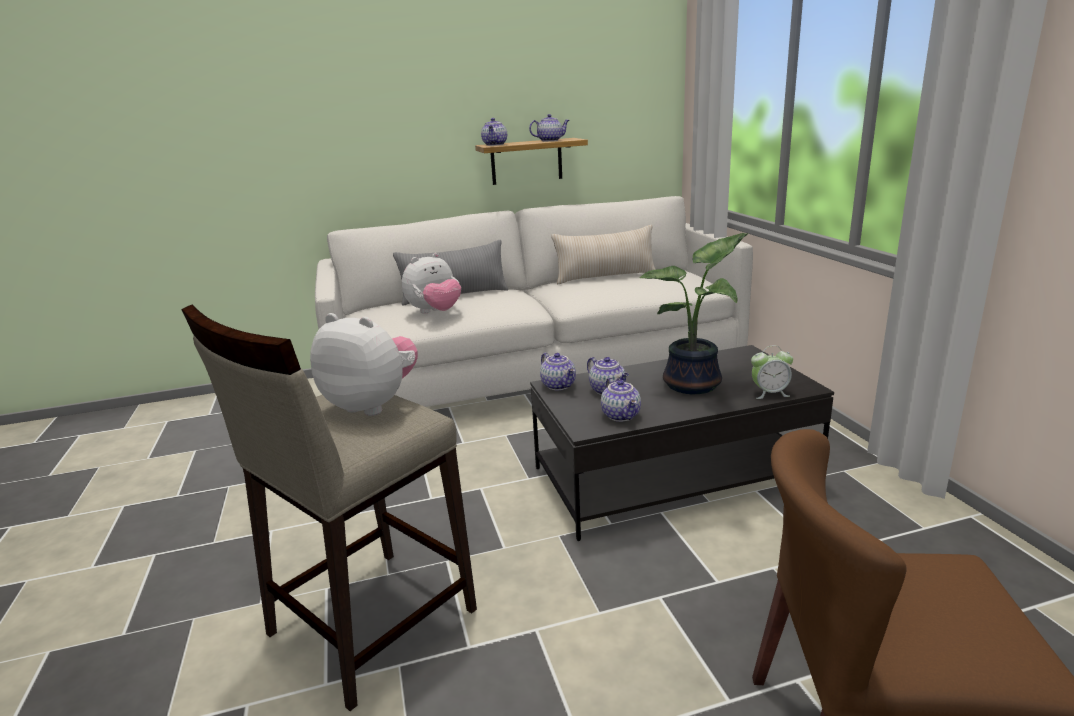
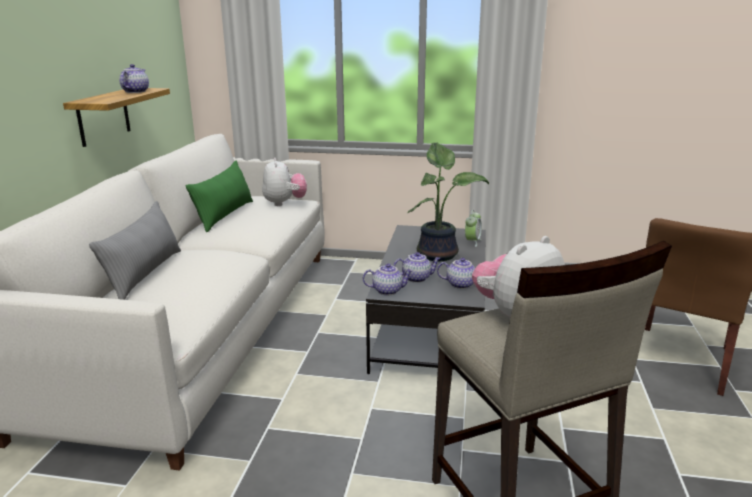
camera: 65 degrees left, 0 degrees up
(435, 312) = (184, 290): plush toy -> plush toy (284, 203)
(495, 145) = (99, 100): teapot -> none
(605, 277) = (224, 215): beige pillow -> green pillow

